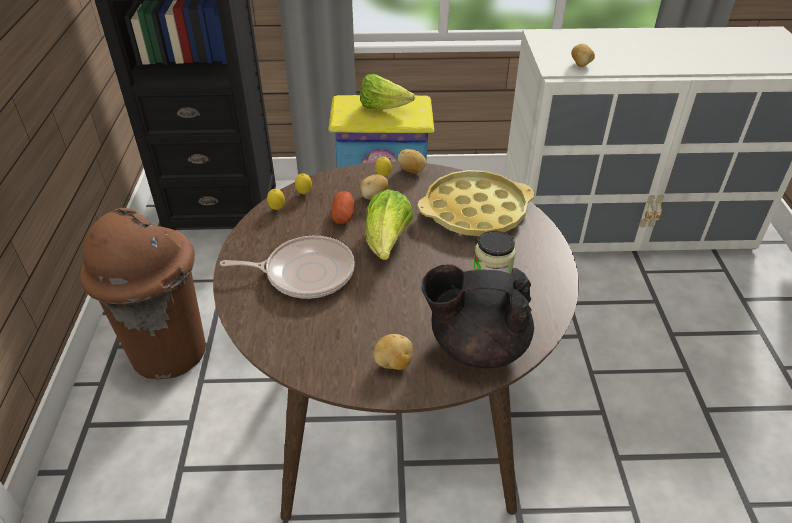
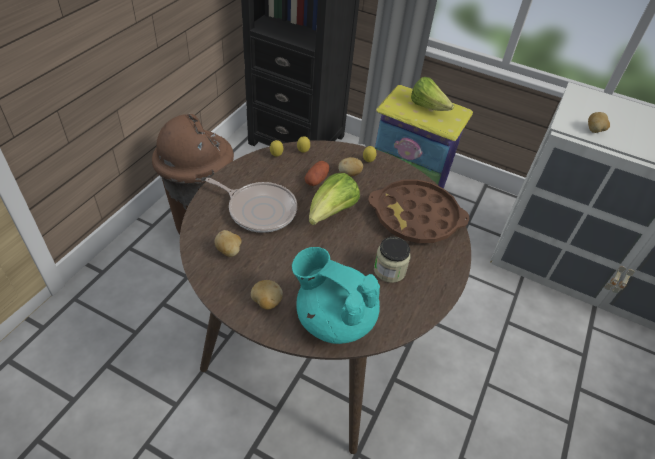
camera: 25 degrees right, 5 degrees up
(412, 171) = (393, 165): potato -> potato (229, 251)
(475, 211) = (416, 217): yellow tray -> brown tray
(476, 345) = (334, 318): black teapot -> turquoise teapot

